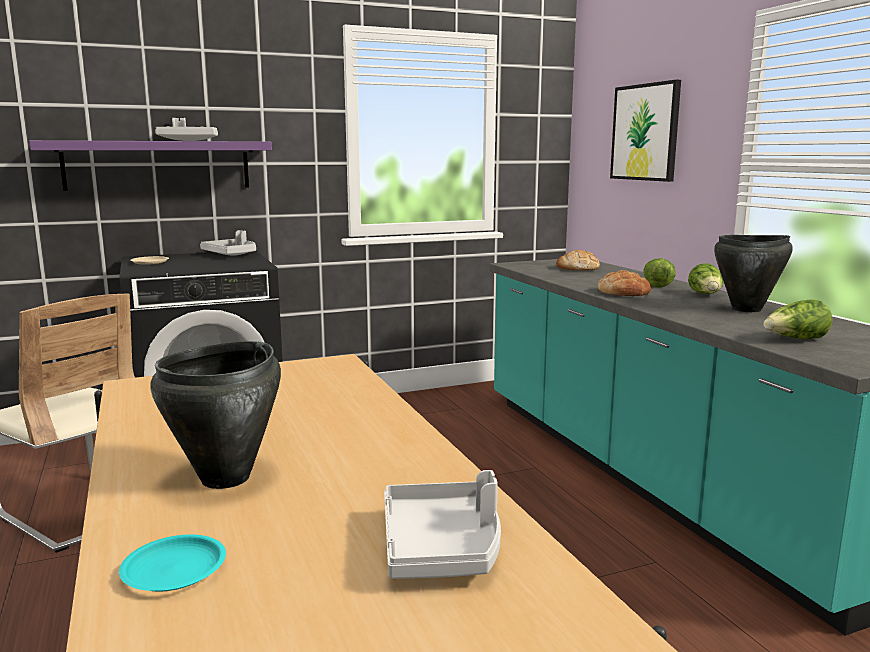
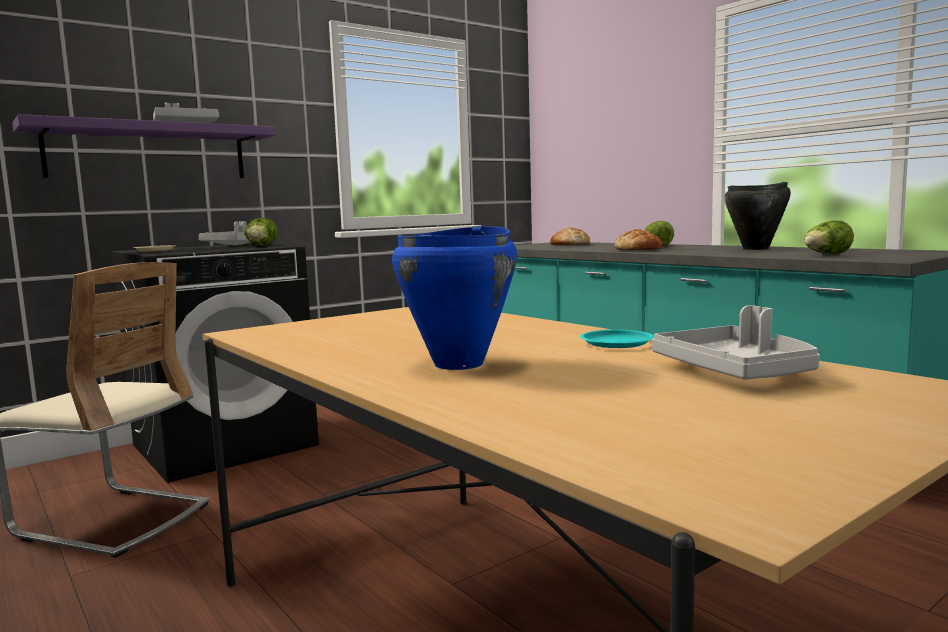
camera: 15 degrees left, 5 degrees down
(175, 569) = (518, 407): turquoise plate -> turquoise plate (616, 343)
(227, 478) = (460, 364): black cooking pot -> blue cooking pot
(645, 132) = (612, 123): picture -> none
(706, 295) = (708, 246): lettuce -> lettuce (261, 246)

